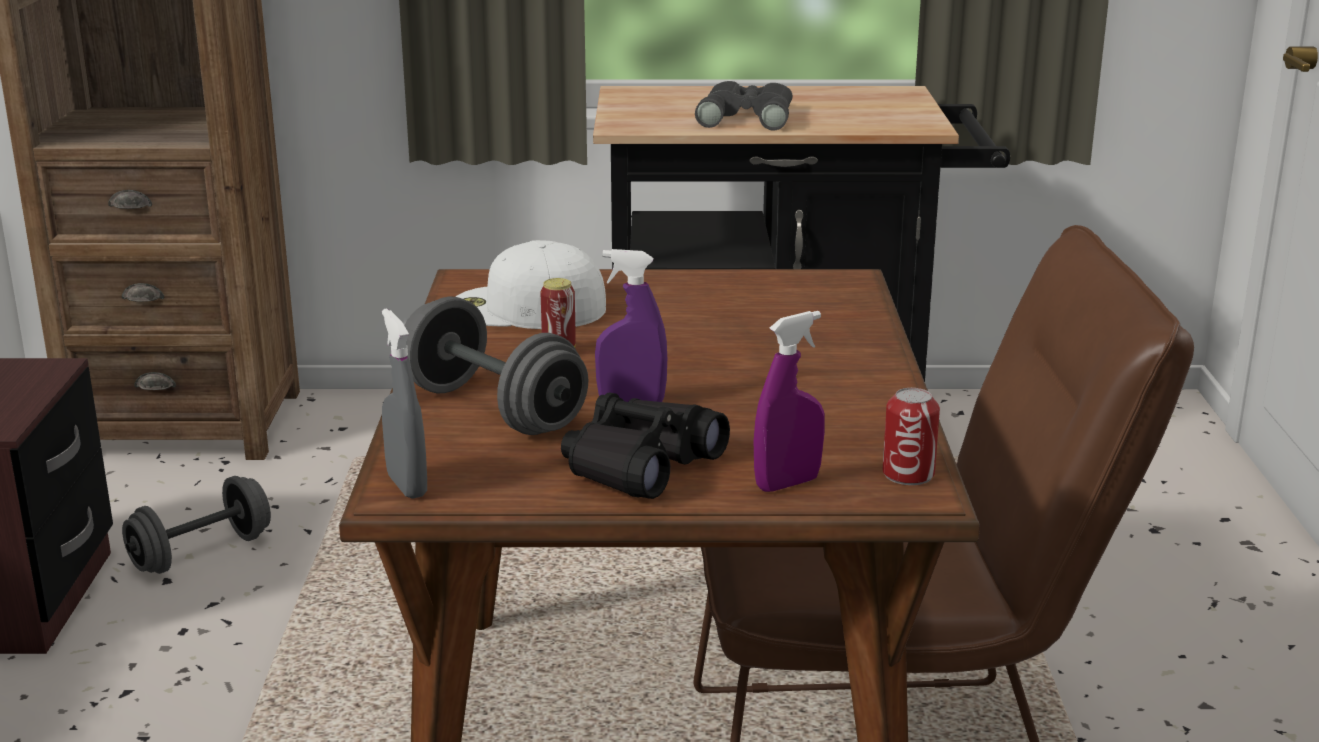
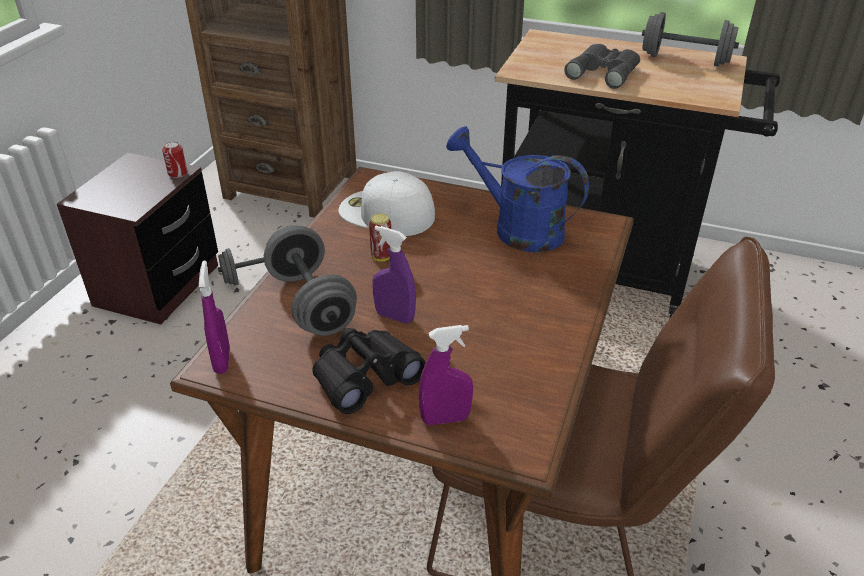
camera: 20 degrees right, 15 degrees up
(407, 485) = (222, 360): grey spray bottle -> purple spray bottle
(732, 298) = (517, 228): none -> blue watering can
(847, 95) = (685, 60): none -> grey dumbbell
(908, 474) = (529, 430): can -> can (177, 173)

